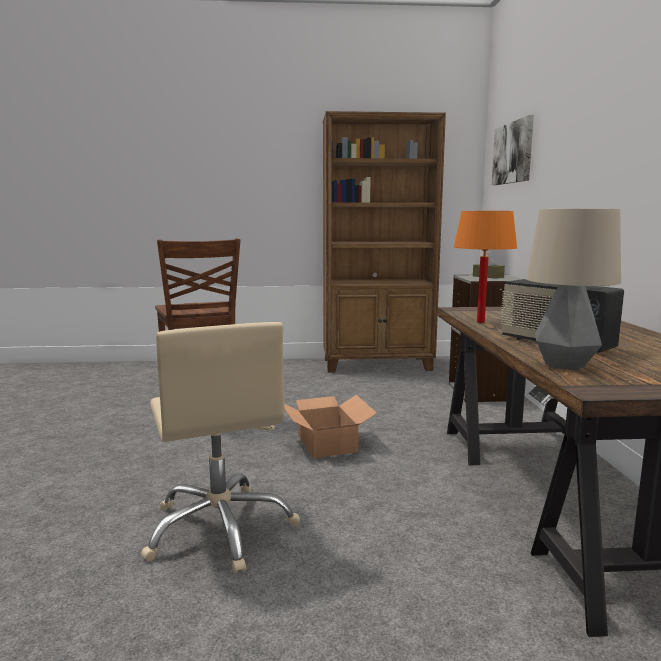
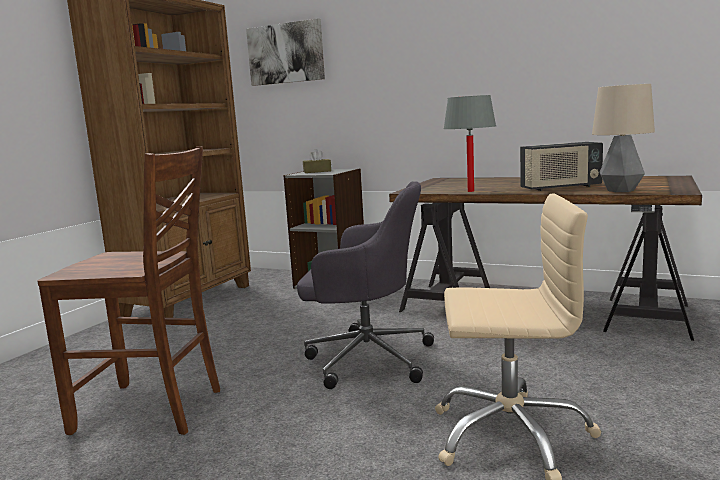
camera: 60 degrees left, 0 degrees up
(326, 444) = (366, 358): cardboard box -> grey office chair
(480, 322) = (470, 191): orange table lamp -> grey table lamp

